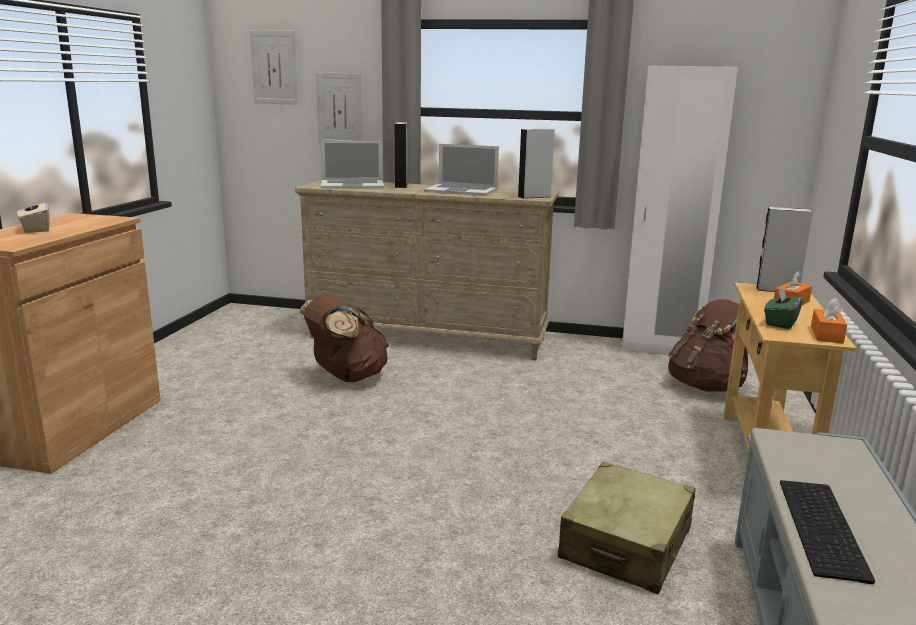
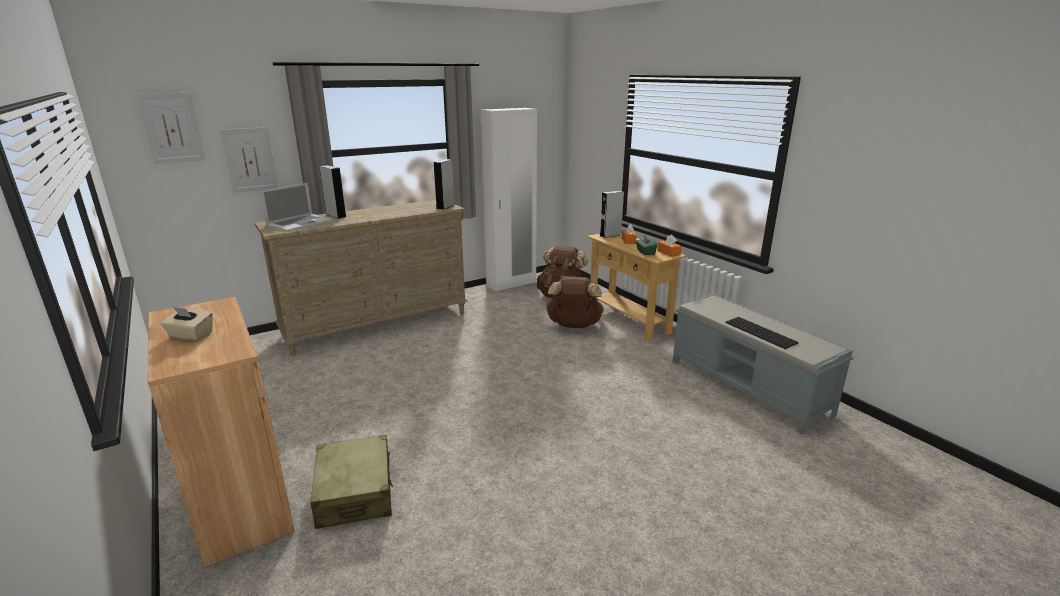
camera: 45 degrees left, 5 degrees up
(346, 377) = (374, 369): brown backpack -> brown backpack (573, 326)
(461, 190) = (389, 211): laptop -> none
(626, 544) = (644, 383): beige suitcase -> beige suitcase (355, 492)

